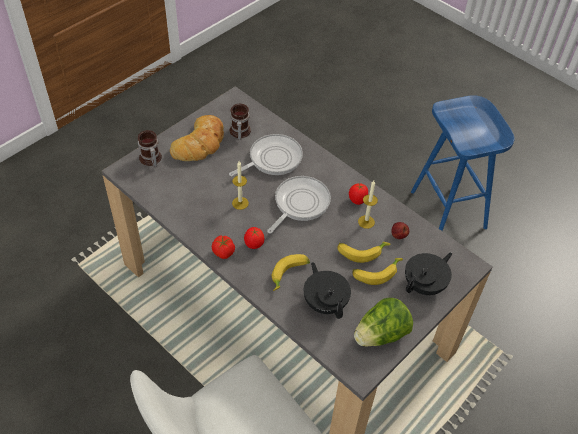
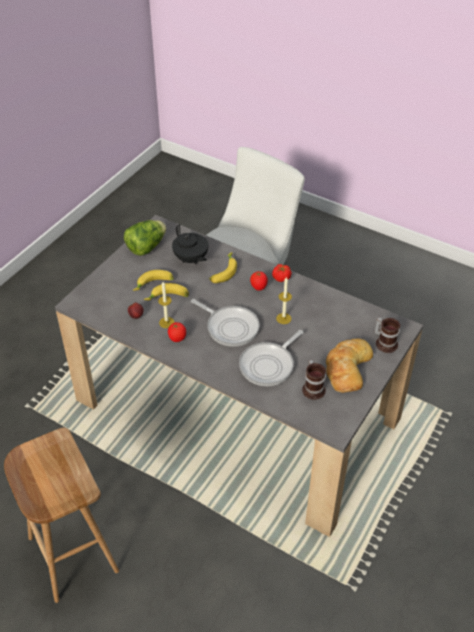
camera: 170 degrees right, 5 degrees down
(299, 204) = (230, 327): frying pan -> frying pan turned 75 degrees counterclockwise
(425, 285) = (113, 283): black teapot -> none
(449, 210) = (71, 553): blue stool -> brown stool

